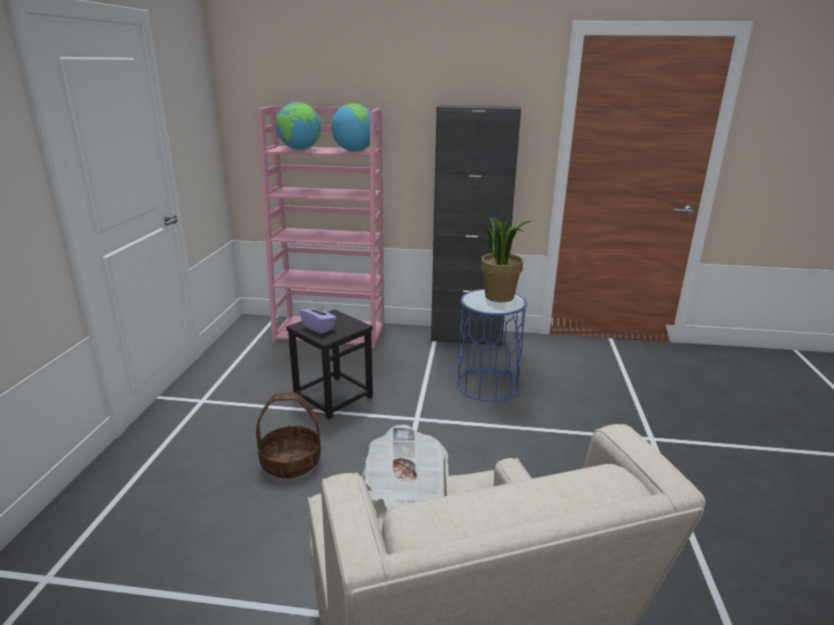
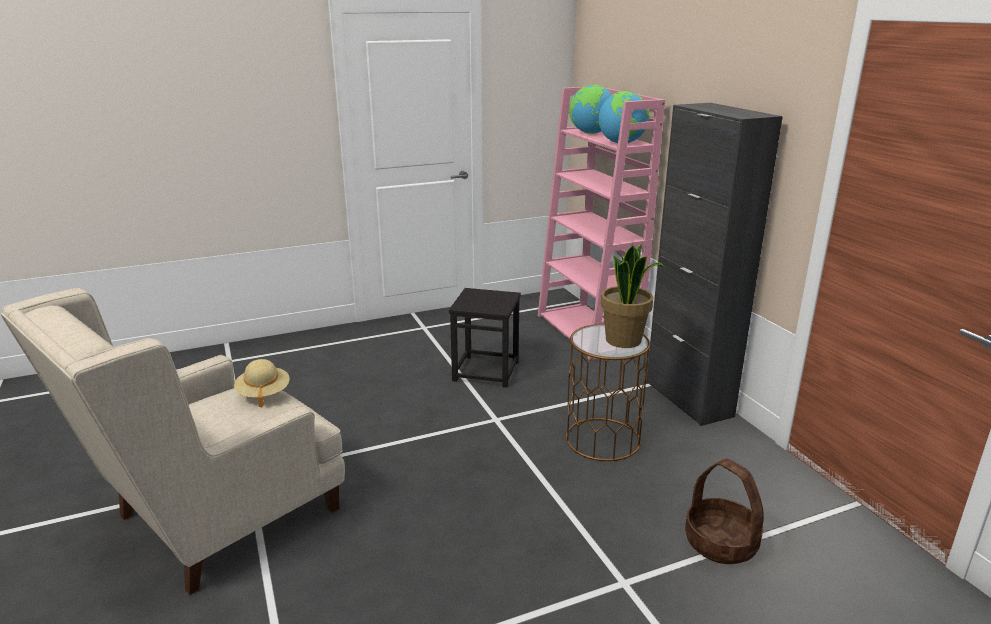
camera: 60 degrees right, 0 degrees up
(291, 462) = (384, 387): basket -> basket (721, 543)
(319, 328) = (476, 298): purple tissue box -> none
(407, 495) = (263, 393): newspaper -> beige hat
(487, 384) = (603, 439): blue side table -> brown side table

